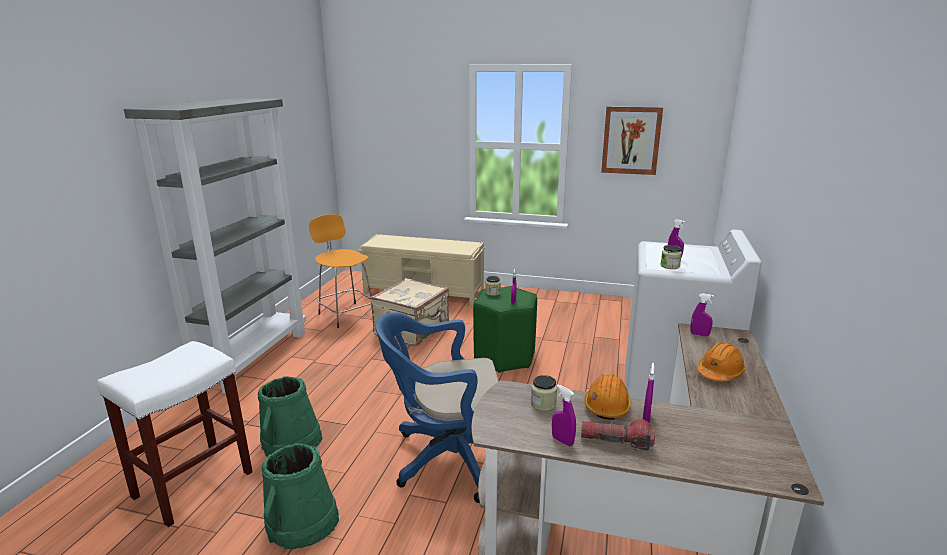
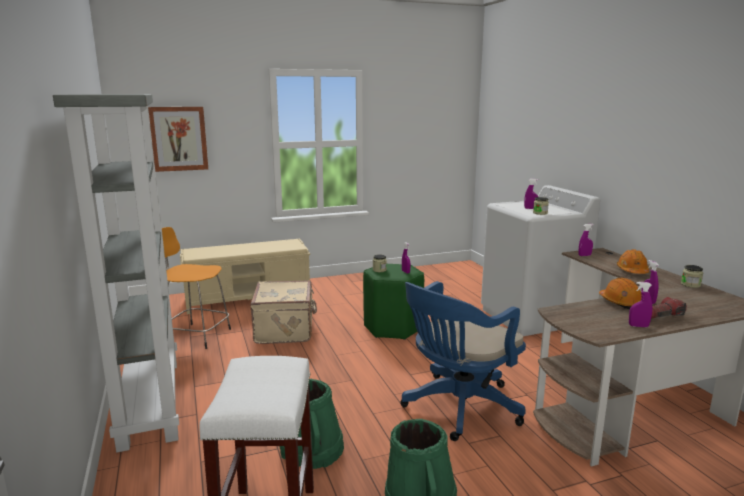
camera: 35 degrees left, 5 degrees down
(543, 404) = (589, 312): jar -> jar (690, 285)
(631, 140) = (412, 133): picture -> picture (178, 138)

